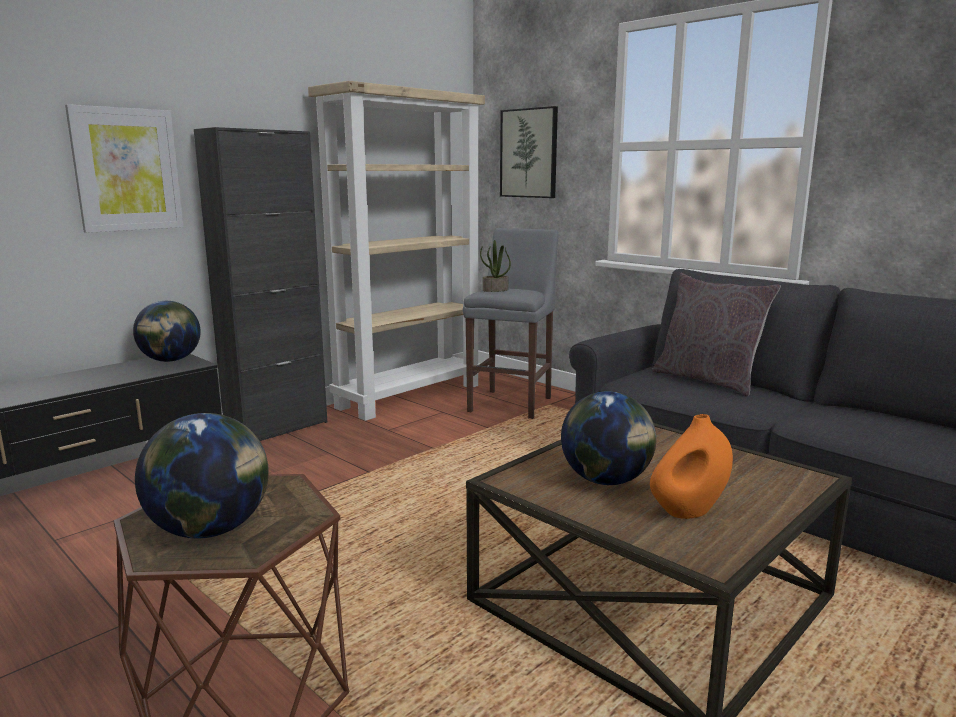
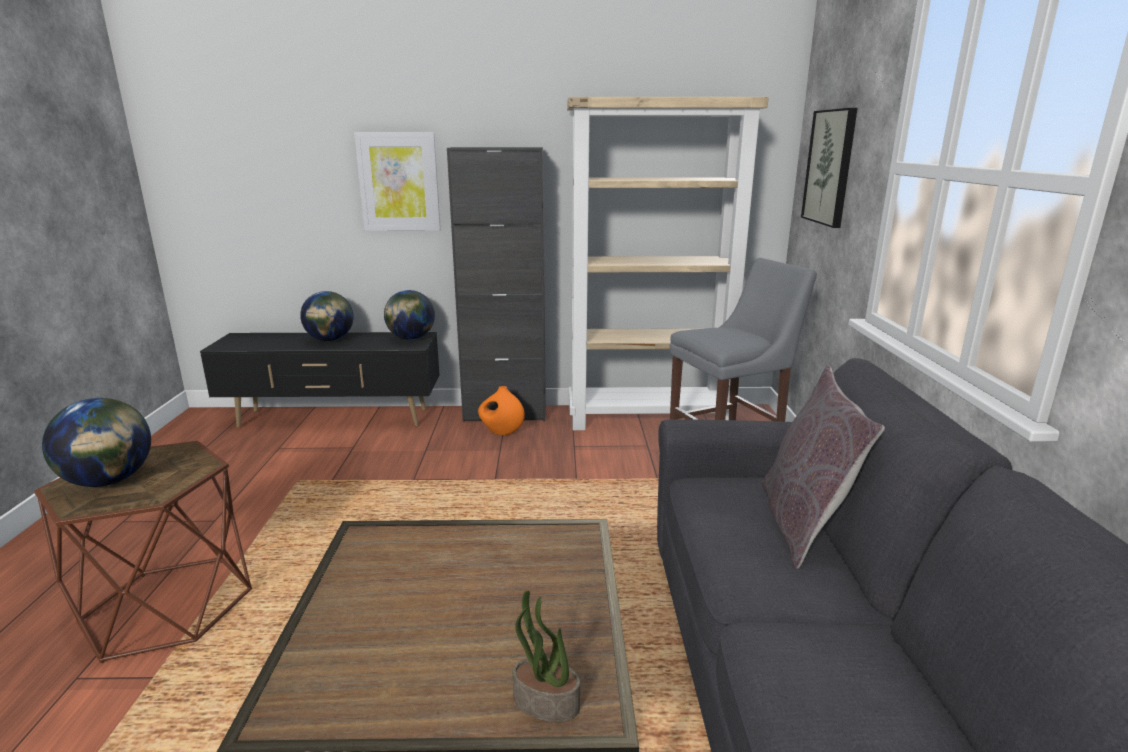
camera: 45 degrees right, 5 degrees up
(495, 290) = (713, 331): potted plant -> potted plant (545, 703)
(606, 480) = (418, 581): globe -> globe (330, 340)
(688, 511) = (391, 656): orange vase -> orange vase (501, 432)

